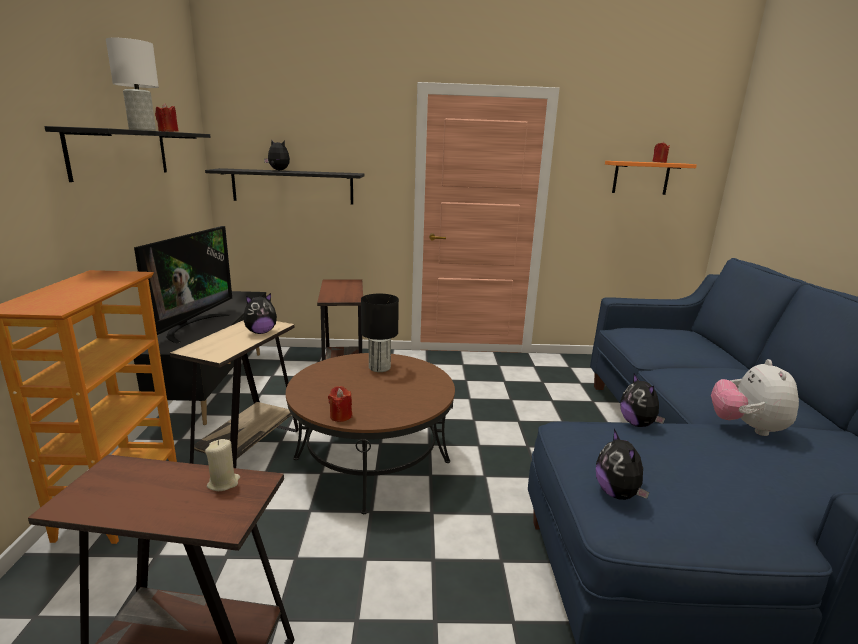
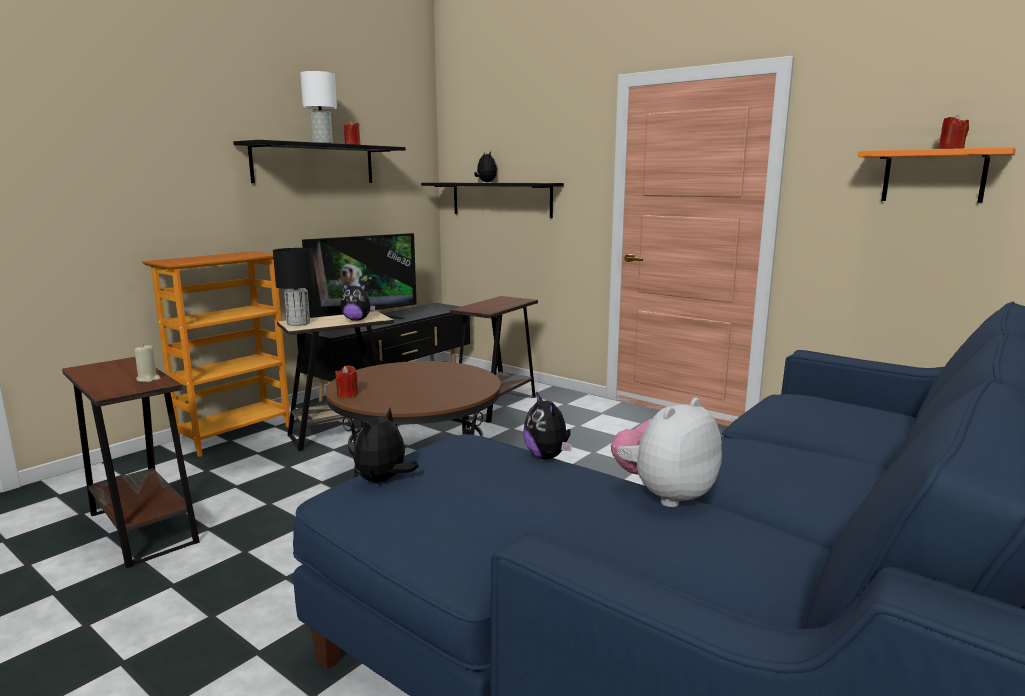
camera: 40 degrees right, 5 degrees down
(379, 367) = (447, 374): black table lamp -> black table lamp (299, 323)
(638, 424) = (547, 457): plush toy -> plush toy turned 45 degrees counterclockwise

